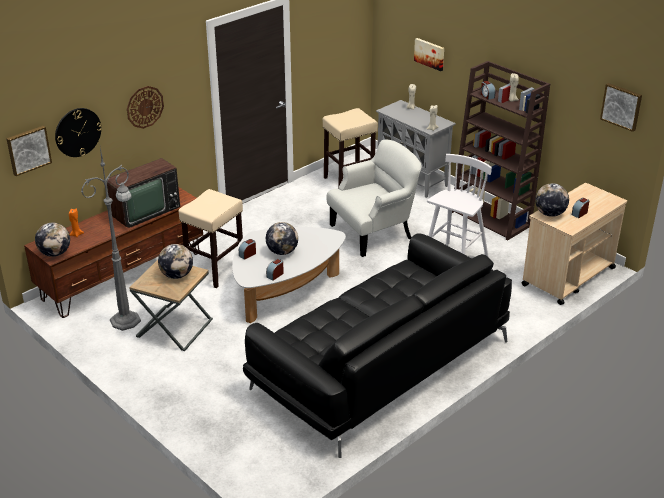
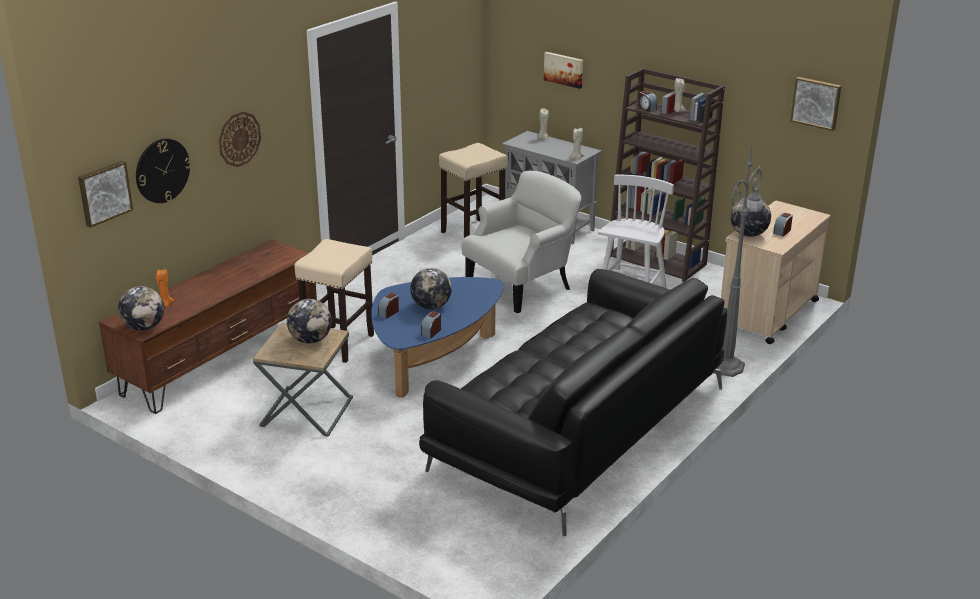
camera: 10 degrees left, 5 degrees down
(127, 320) = (241, 408): grey floor lamp -> grey floor lamp (727, 366)
(143, 211) = (244, 272): television -> none
(285, 291) = (434, 358): white coffee table -> blue coffee table

